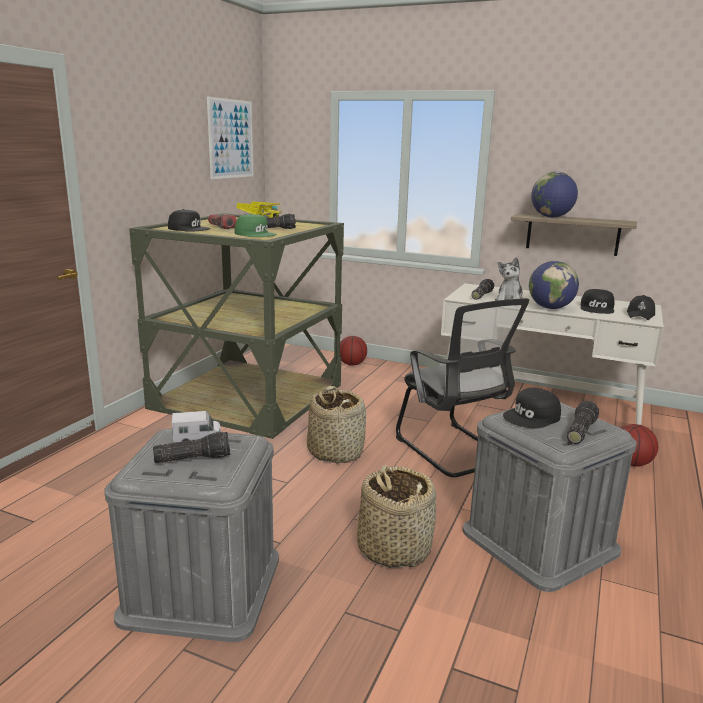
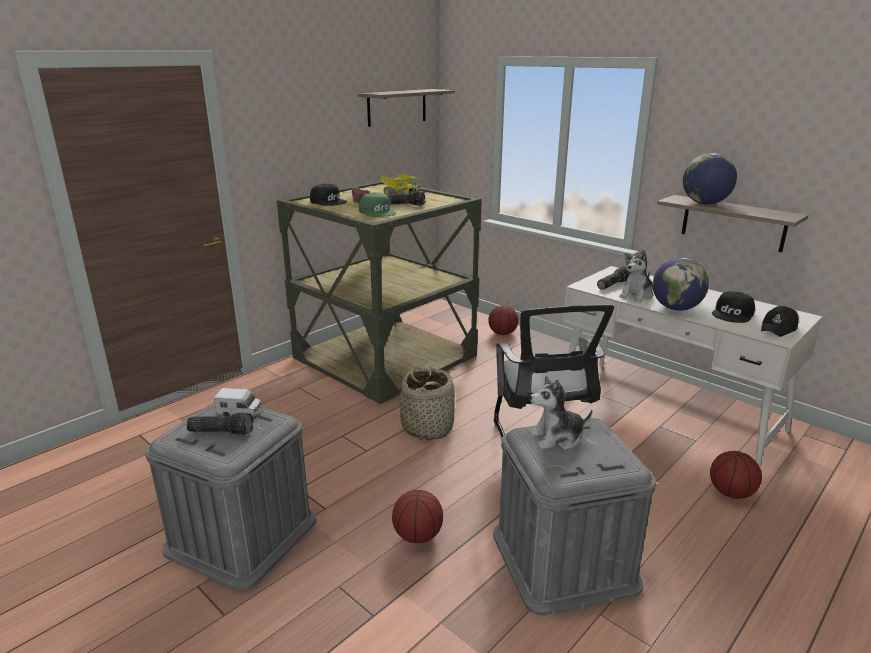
camera: 20 degrees right, 5 degrees up
(231, 139) = (397, 107): picture -> shelf
(393, 548) = (418, 535): basket -> basketball
(532, 417) = (557, 438): black cap -> plush toy
(579, 431) = (591, 463): flashlight -> none

